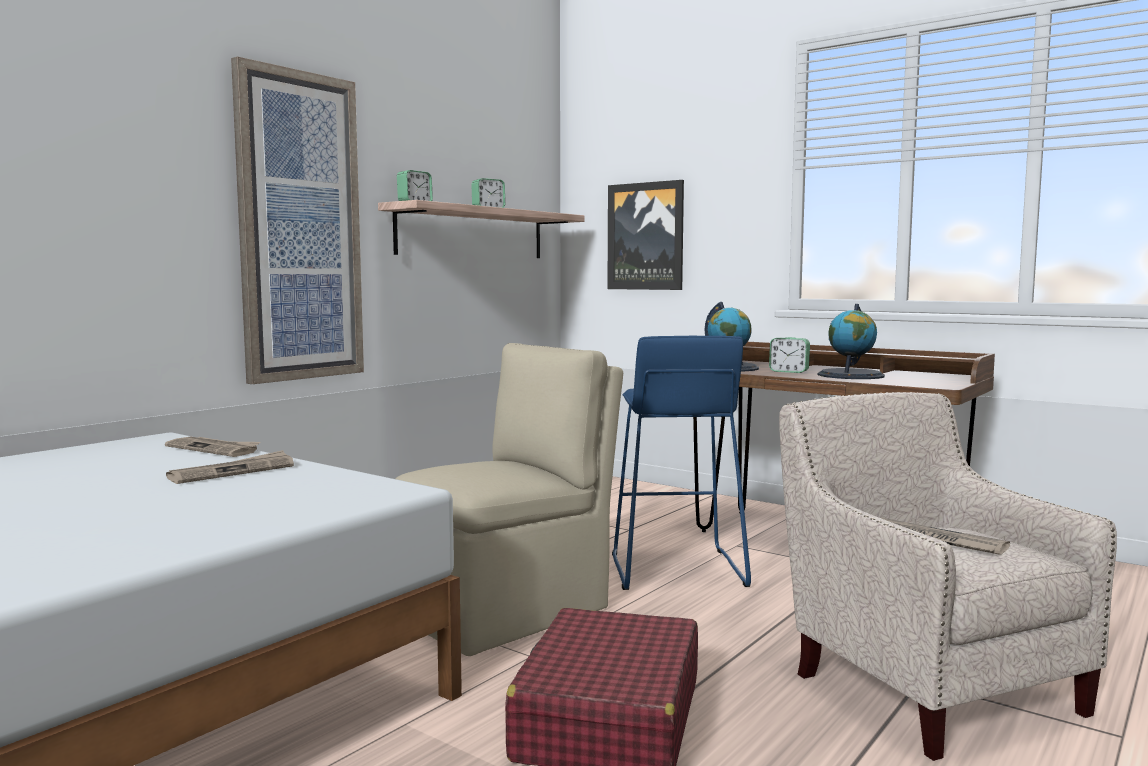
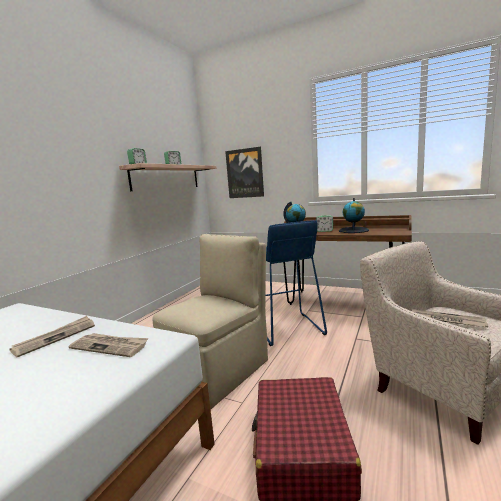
camera: 10 degrees left, 5 degrees up
(214, 449) = (44, 316): newspaper -> newspaper (110, 346)
(299, 227) = (78, 181): picture -> none

